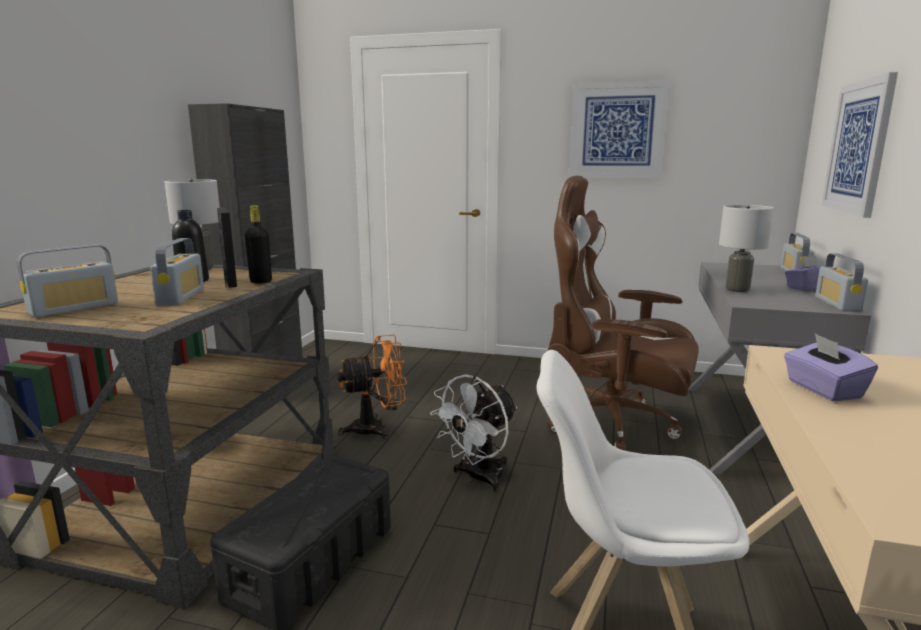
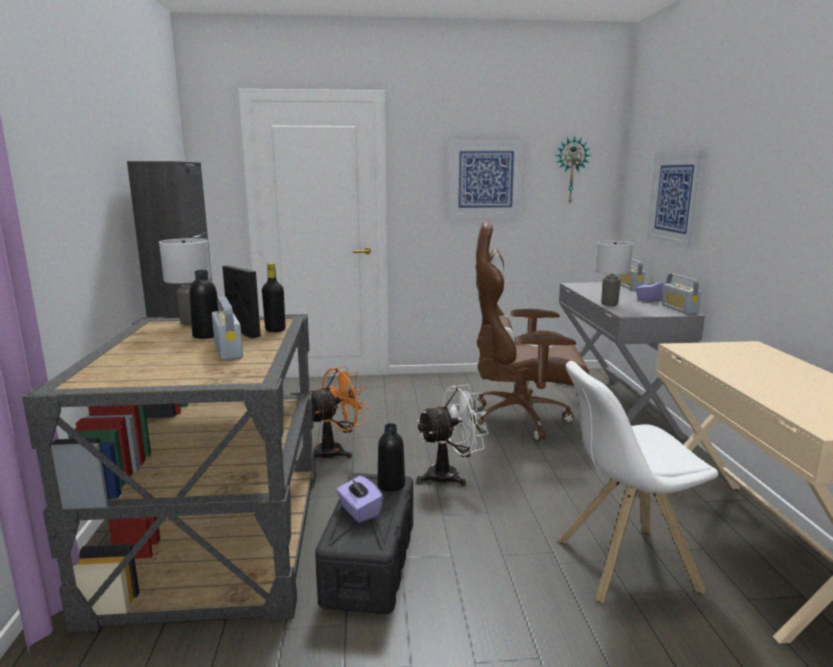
camera: 20 degrees left, 0 degrees up
(74, 308) = (150, 371): radio -> none
(356, 476) = (391, 484): none -> black bottle
(478, 478) = (450, 475): white fan -> white fan turned 135 degrees counterclockwise
(733, 119) = (571, 170): none -> wall clock
(823, 390) = (728, 367): purple tissue box -> purple tissue box (359, 511)

